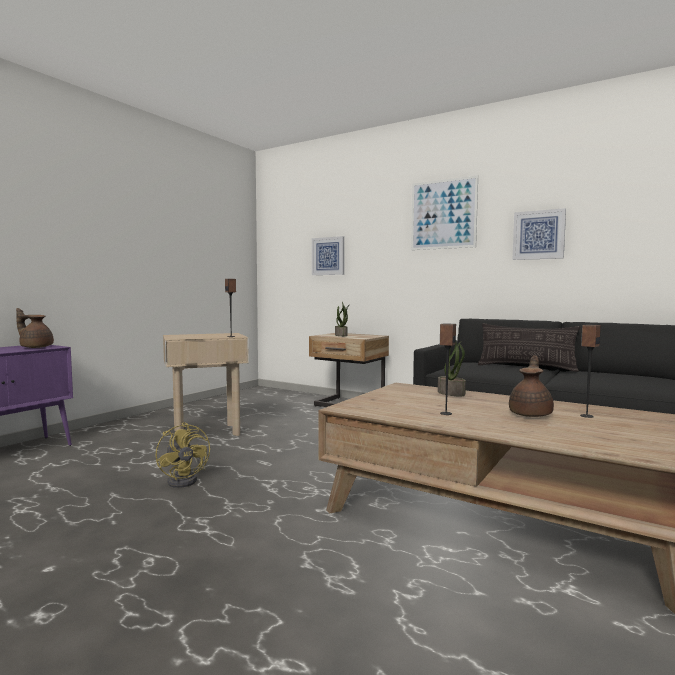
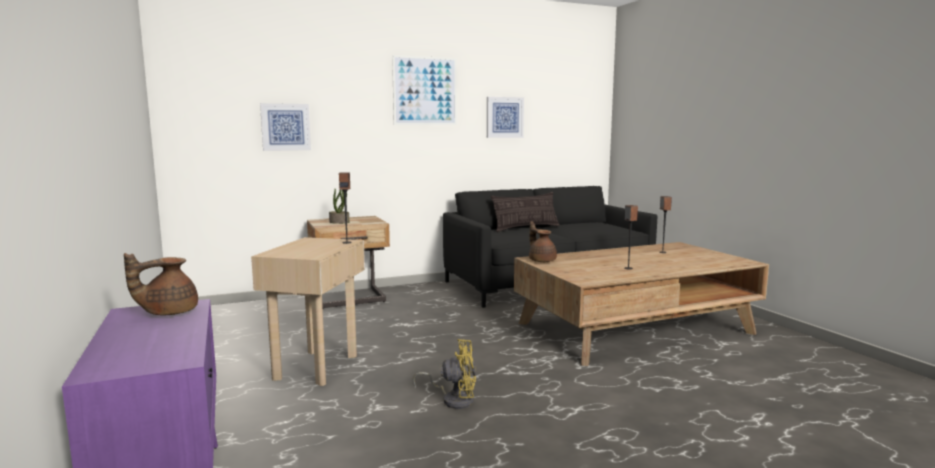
camera: 55 degrees left, 5 degrees up
(451, 393) = (574, 256): potted plant -> none
(531, 414) = (648, 257): brown teapot -> brown teapot (541, 260)

